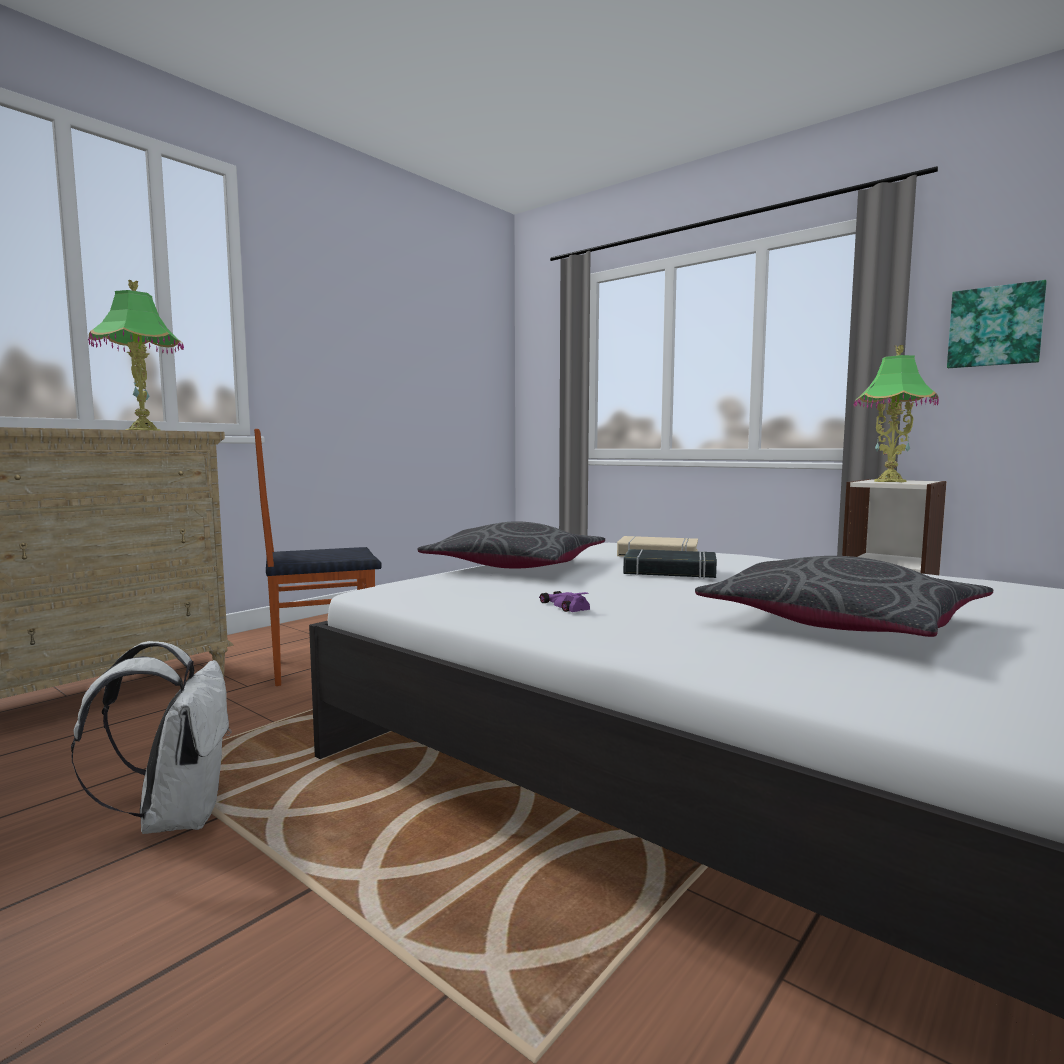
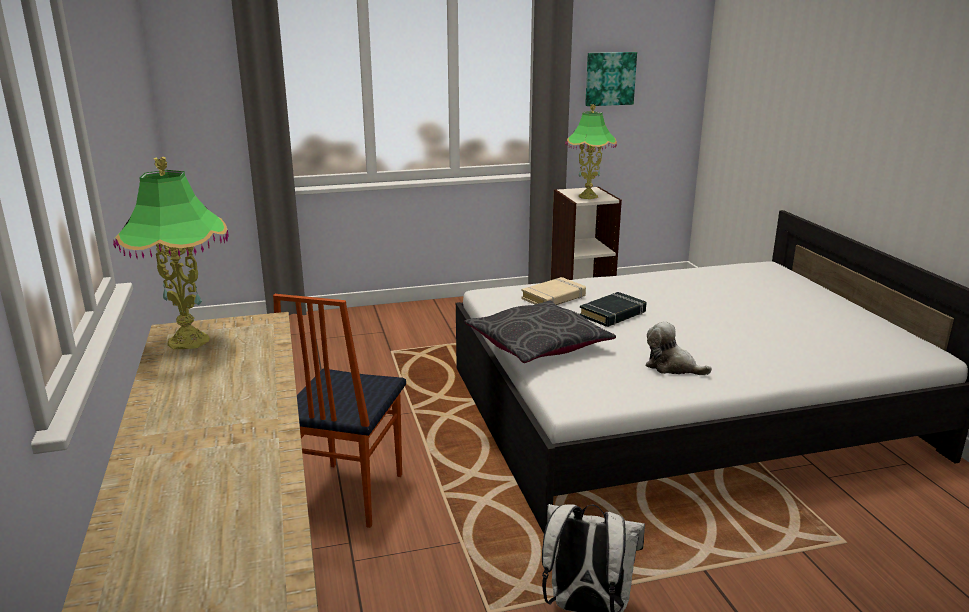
camera: 55 degrees left, 15 degrees up
(562, 606) = (672, 367): purple toy car -> plush toy
(842, 623) = (760, 327): grey pillow -> none

